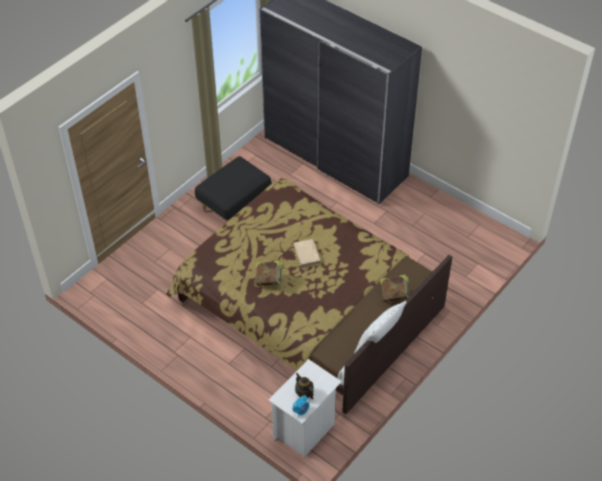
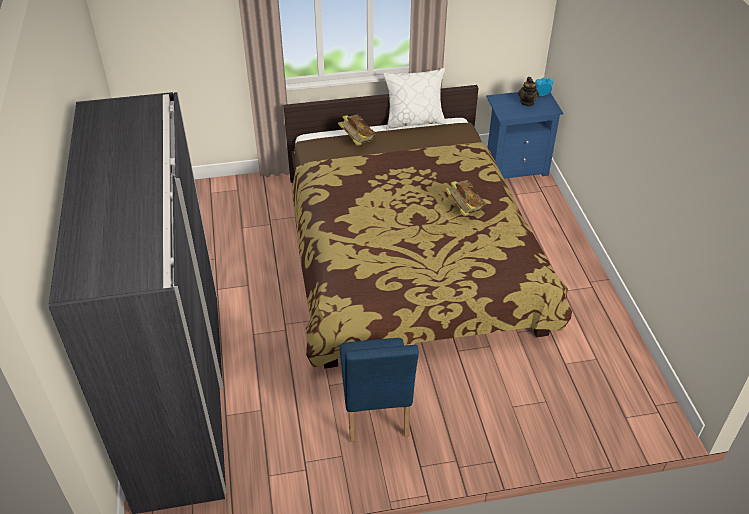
camera: 140 degrees left, 5 degrees down
(234, 204) = (375, 415): black ottoman -> blue chair
(305, 431) = (515, 166): white nightstand -> blue nightstand
(307, 254) = (398, 209): beige book -> none

